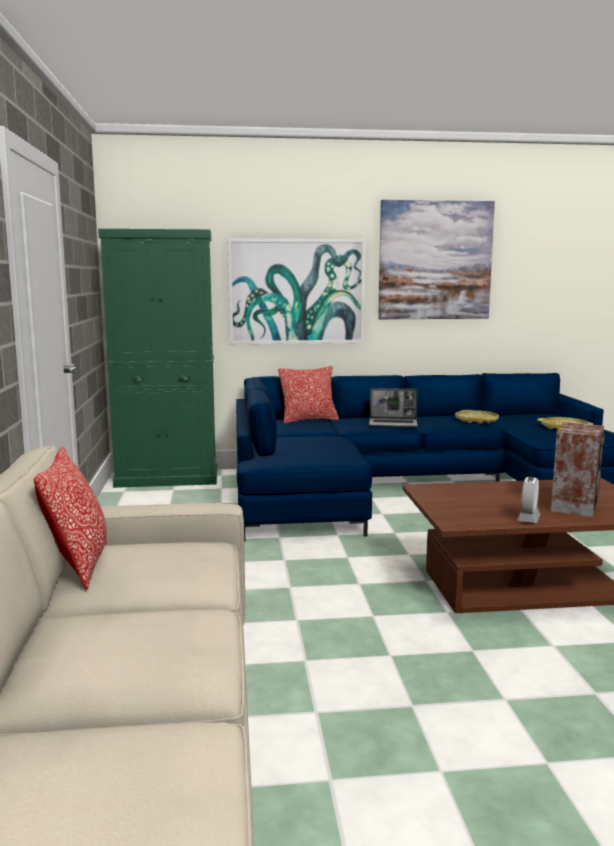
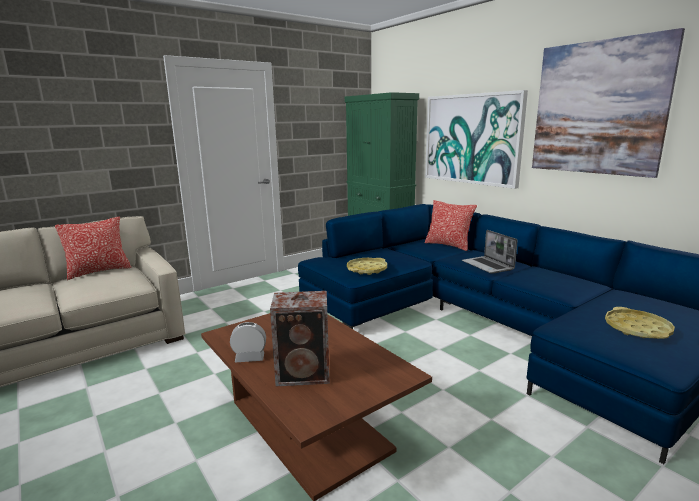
camera: 60 degrees right, 5 degrees up
(476, 420) = (573, 287): yellow tray -> yellow tray (367, 269)

